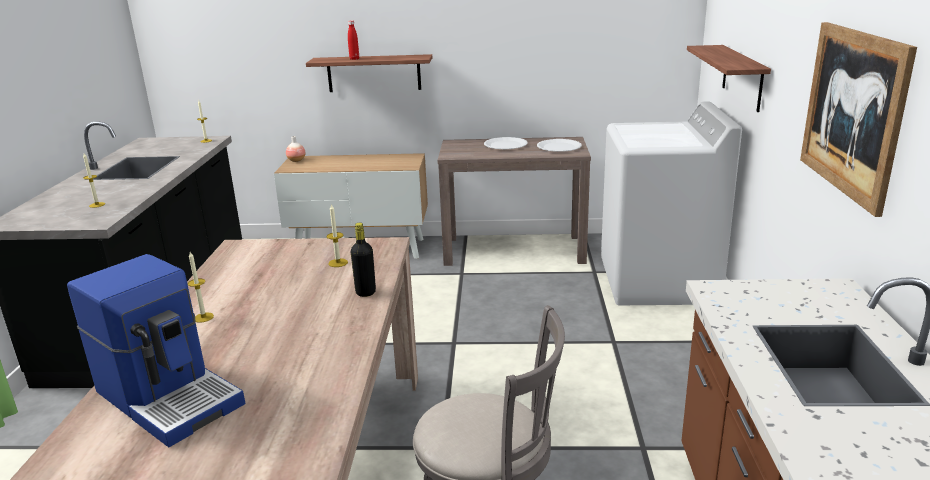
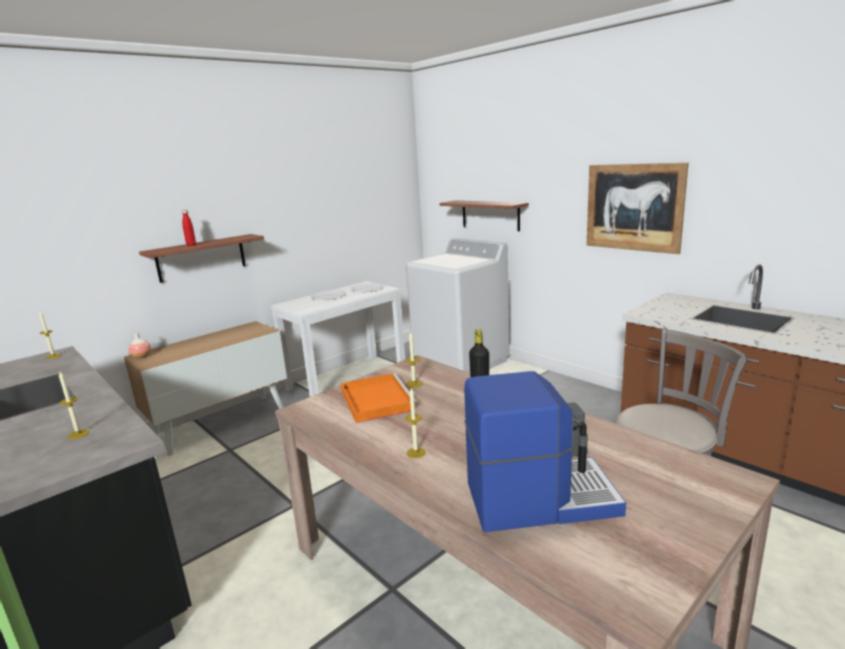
camera: 45 degrees left, 5 degrees down
(285, 263) = (376, 400): none -> orange tray
(514, 250) = (347, 378): brown console table -> white console table

